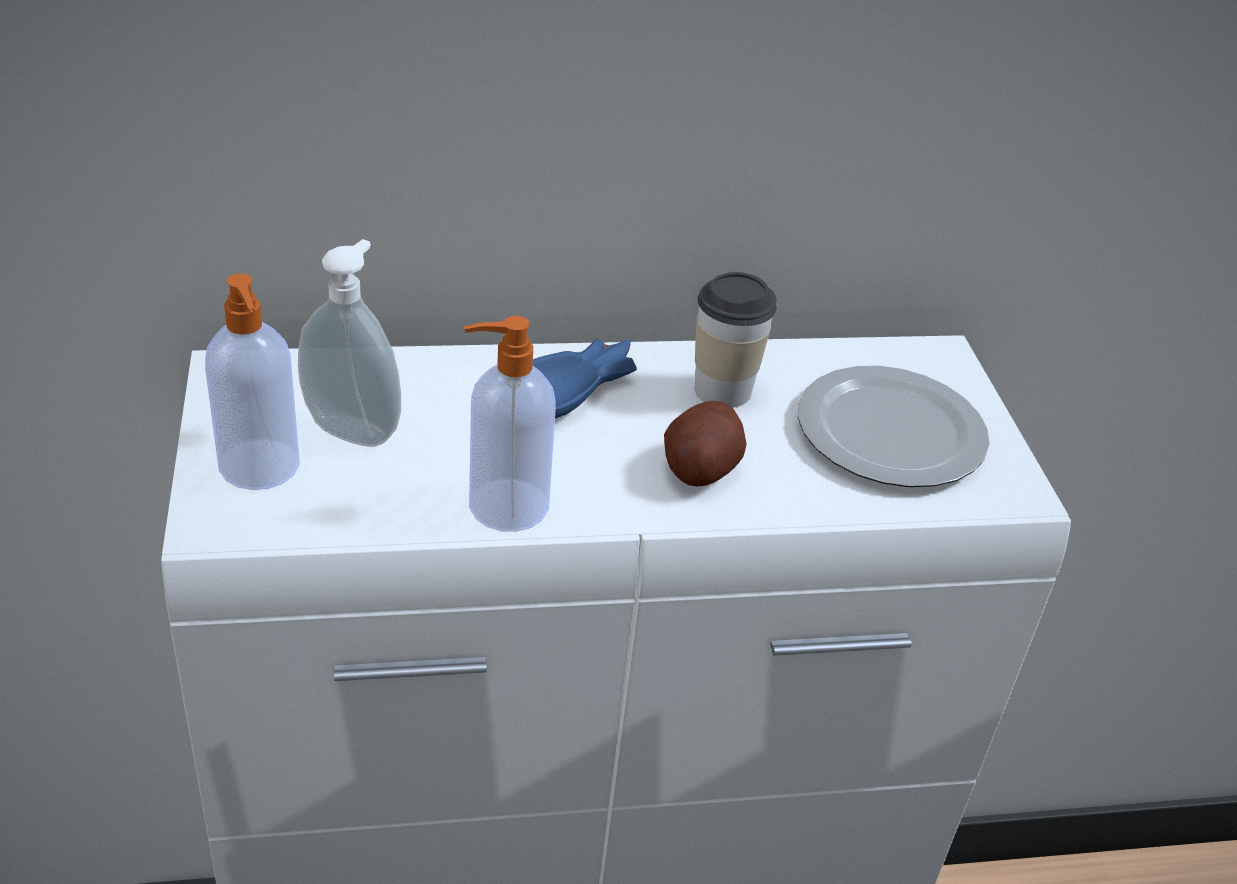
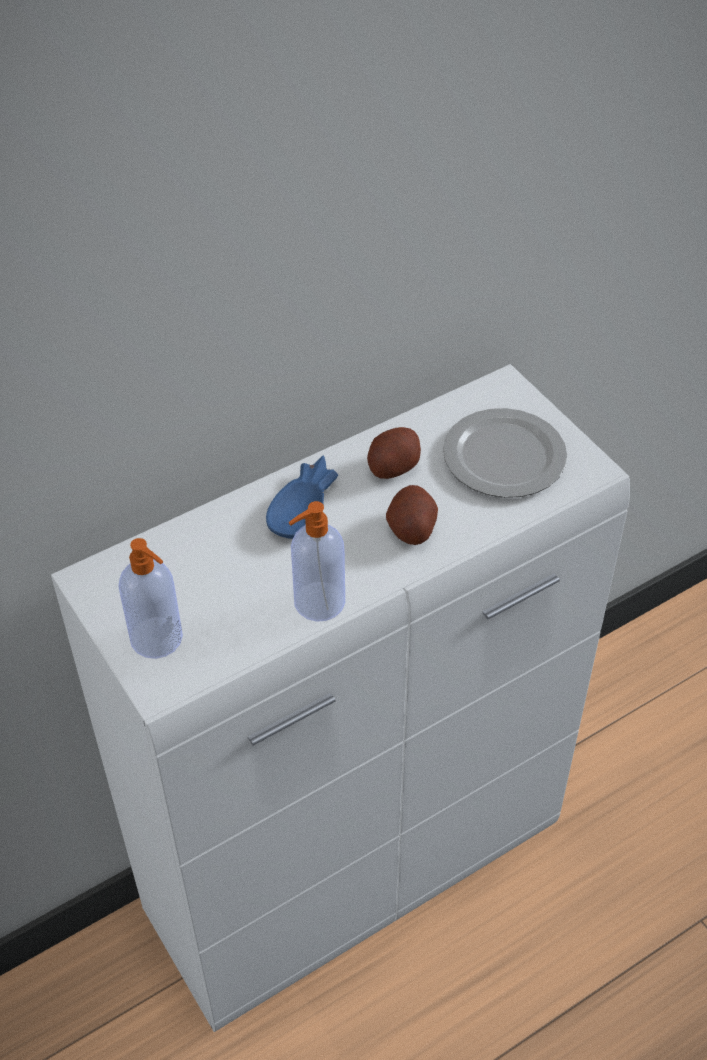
camera: 20 degrees left, 10 degrees up
(355, 429) = (194, 588): soap dispenser -> none
(722, 390) = (393, 466): cup -> potato

